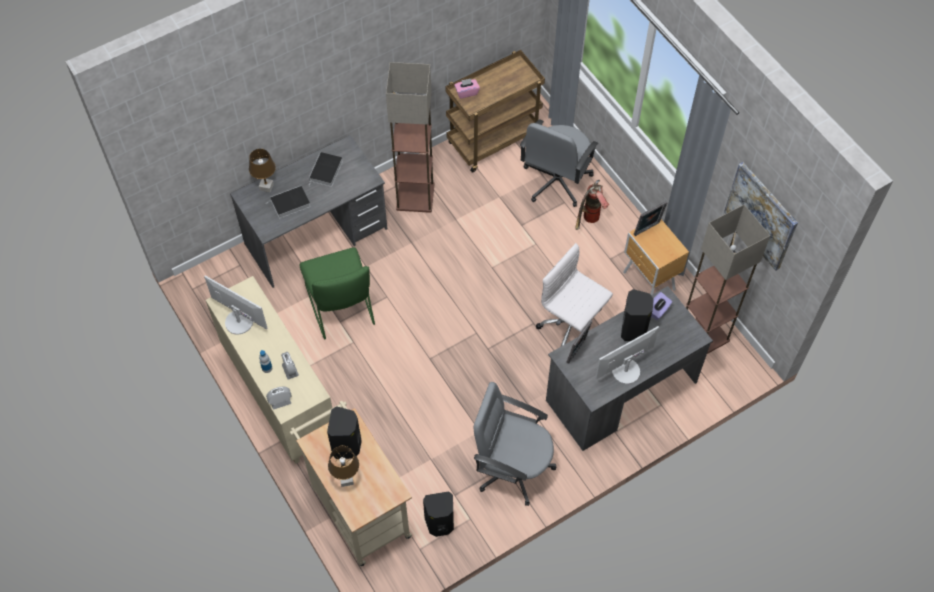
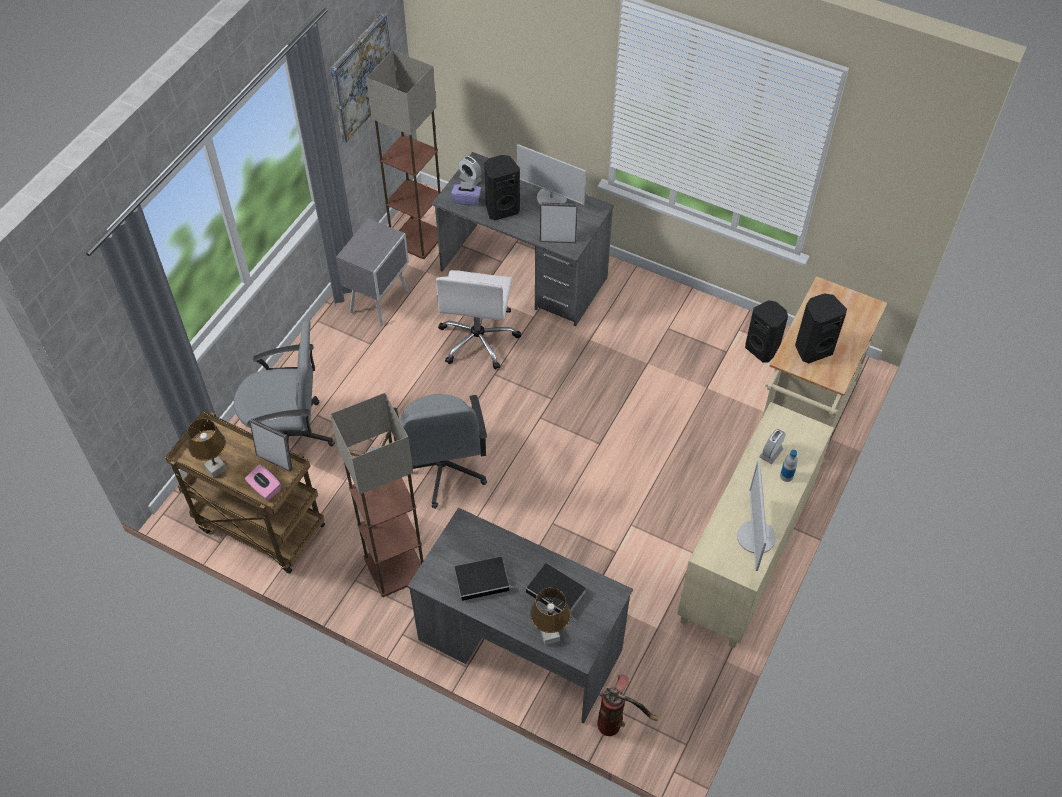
camera: 120 degrees left, 5 degrees down
(280, 402) = (811, 441): alarm clock -> alarm clock (470, 179)
(341, 309) = (599, 559): green chair -> none
(346, 479) = (845, 332): brown table lamp -> brown table lamp (216, 469)
(512, 467) = (664, 321): grey office chair -> grey office chair (441, 468)
(589, 221) = (331, 381): fire extinguisher -> fire extinguisher (618, 722)
(647, 230) = (360, 258): picture frame -> picture frame (275, 460)
(649, 282) = (381, 301): brown nightstand -> grey nightstand

